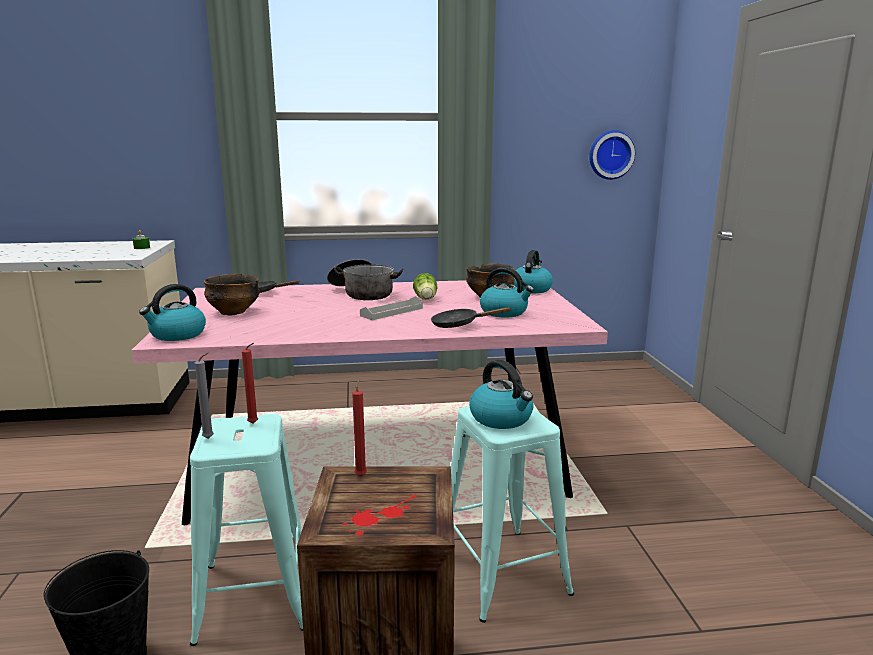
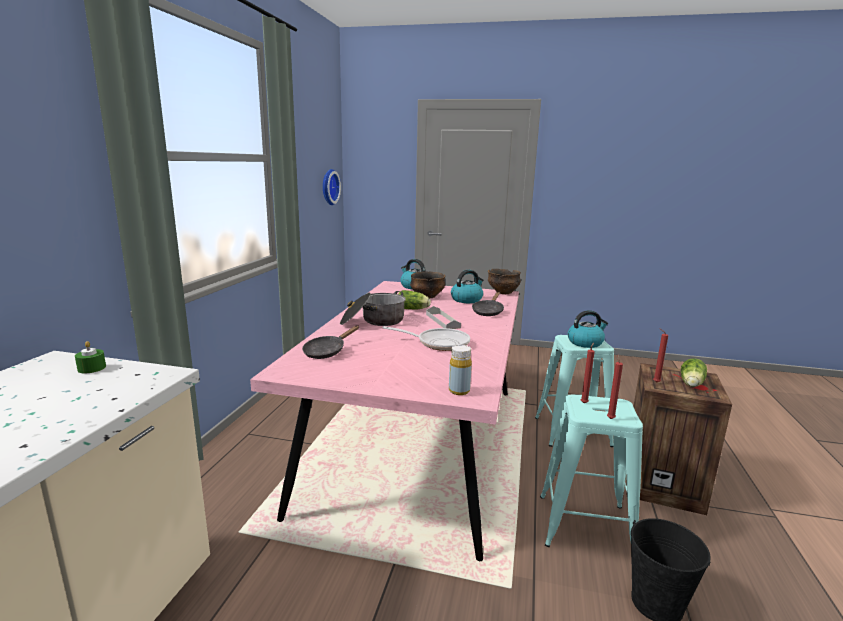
camera: 70 degrees left, 0 degrees up
(177, 335) = (459, 391): kettle -> yellow bottle
(210, 438) = (610, 418): grey candle -> red candle
(233, 312) = (393, 366): bowl -> bowl (503, 292)
(310, 318) = (439, 343): none -> frying pan
(371, 509) = (691, 384): none -> lettuce

